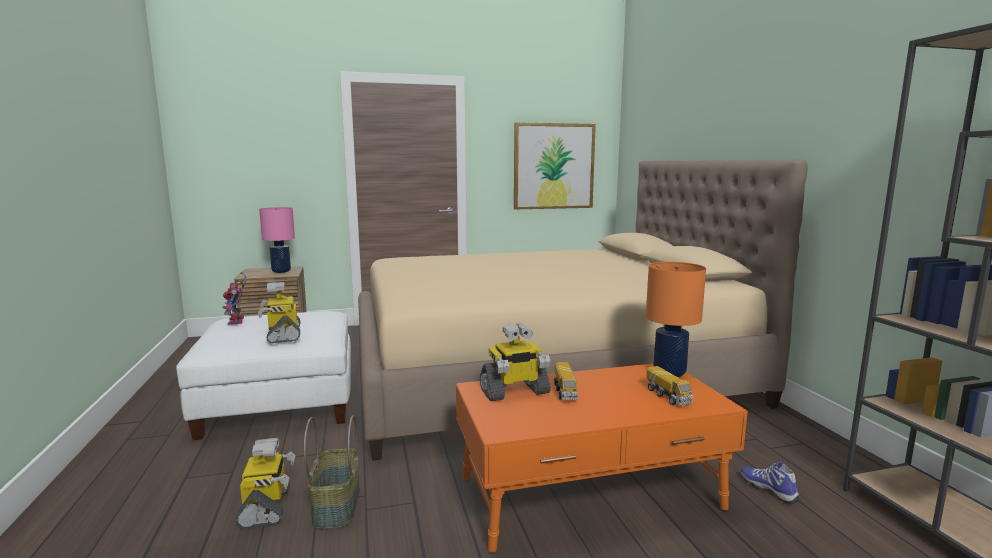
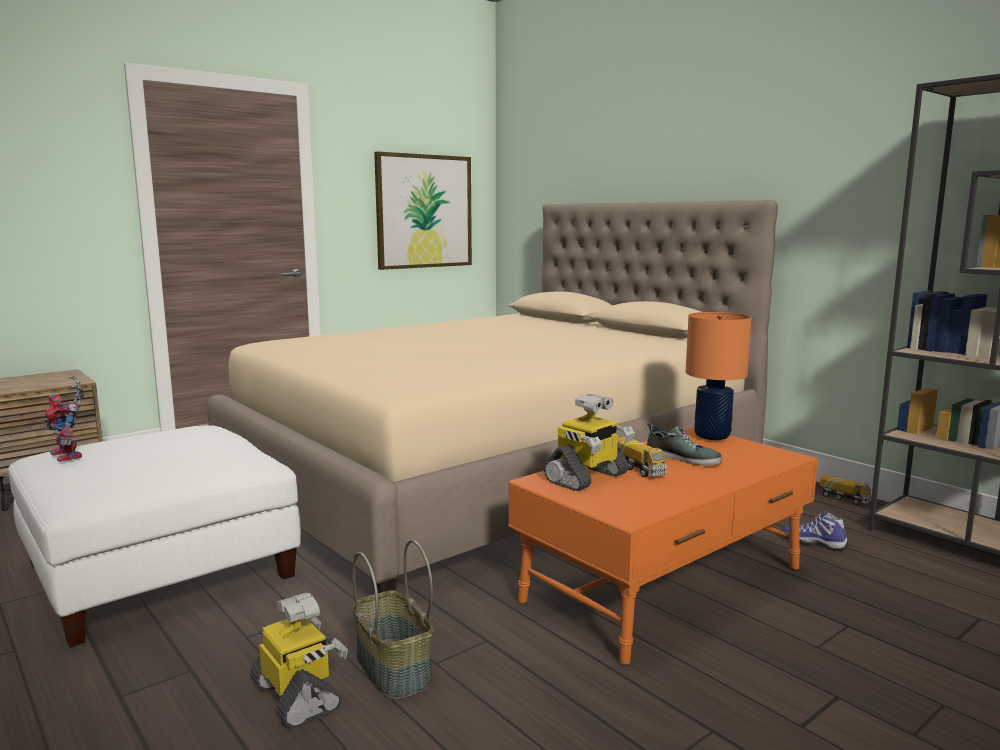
camera: 25 degrees left, 0 degrees up
(281, 272) = (55, 379): pink table lamp -> none
(283, 335) = (187, 462): toy robot -> none
(617, 388) = (683, 458): none -> shoe
(668, 397) = (739, 457): toy truck -> toy truck (844, 499)

